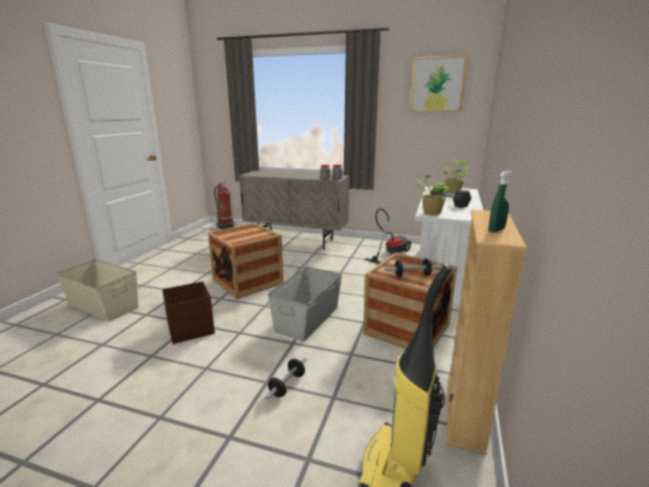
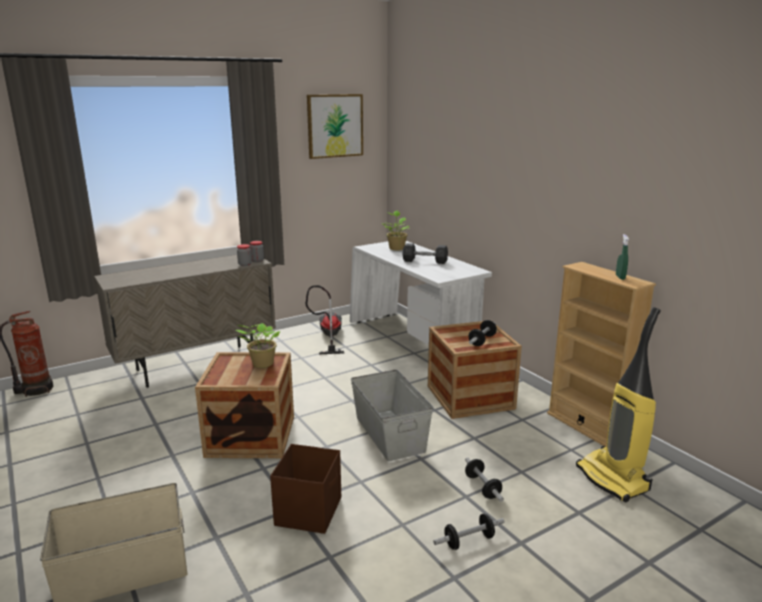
camera: 50 degrees left, 0 degrees up
(210, 406) = (469, 541): none -> dumbbell
(430, 213) = (440, 276): potted plant -> potted plant (261, 364)

